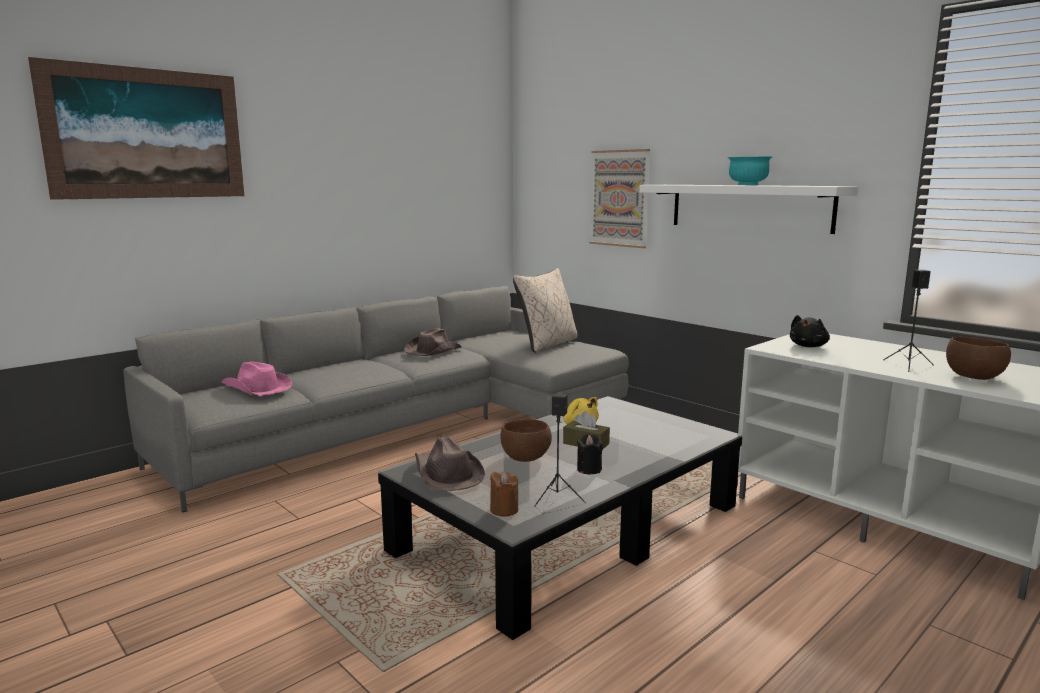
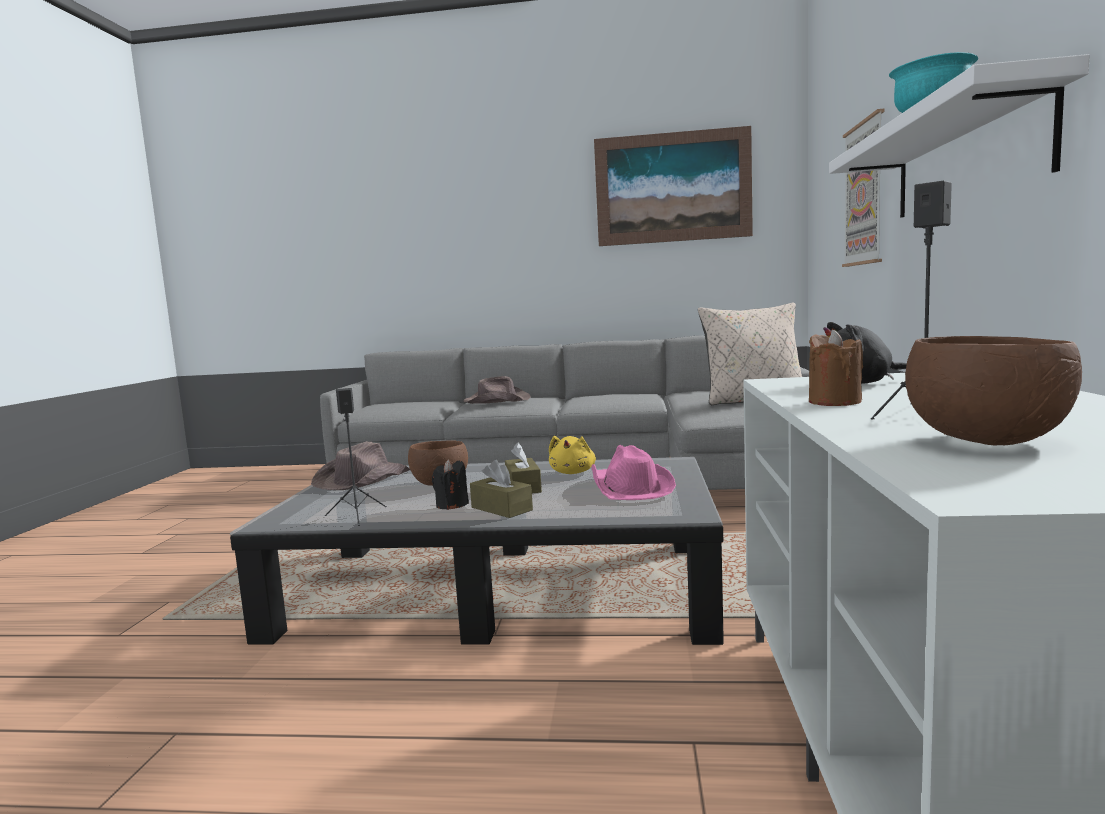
camera: 50 degrees right, 5 degrees down
(147, 134) = (390, 192): picture -> picture (672, 187)
(256, 388) = (419, 403): pink hat -> pink hat (629, 488)
(432, 350) = (617, 394): brown hat -> brown hat (496, 400)
(504, 510) = (303, 511): brown candle -> brown candle (834, 402)
(625, 461) = (501, 508): none -> brown tissue box

